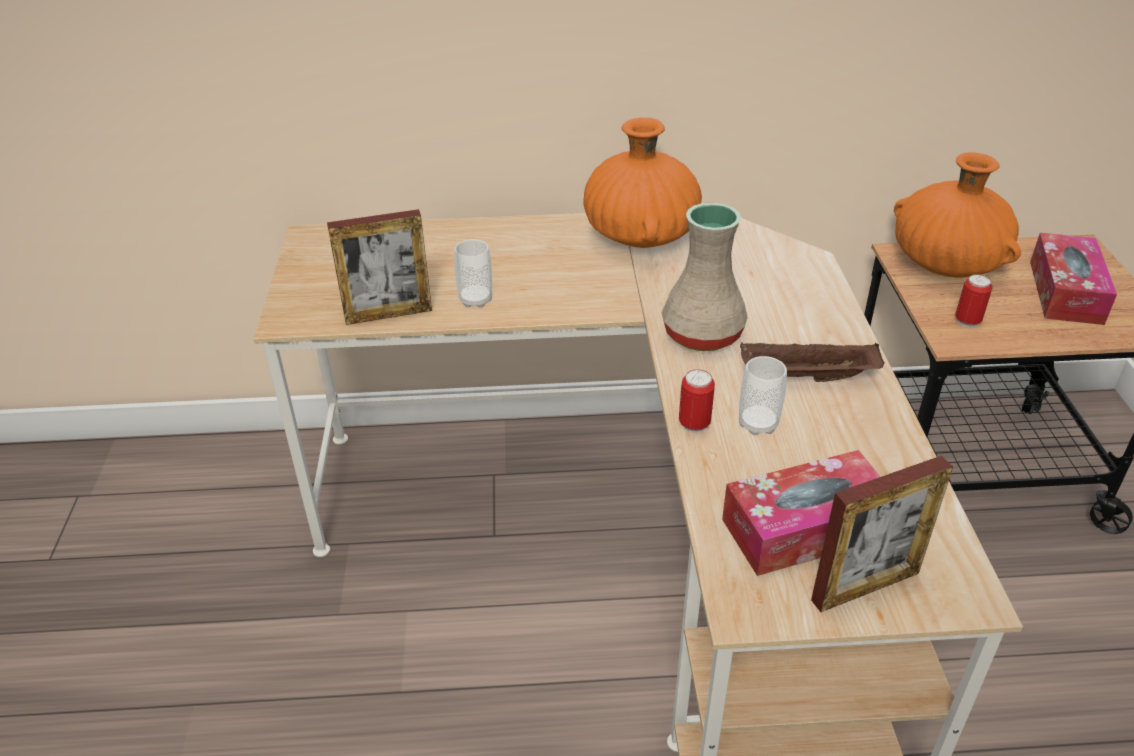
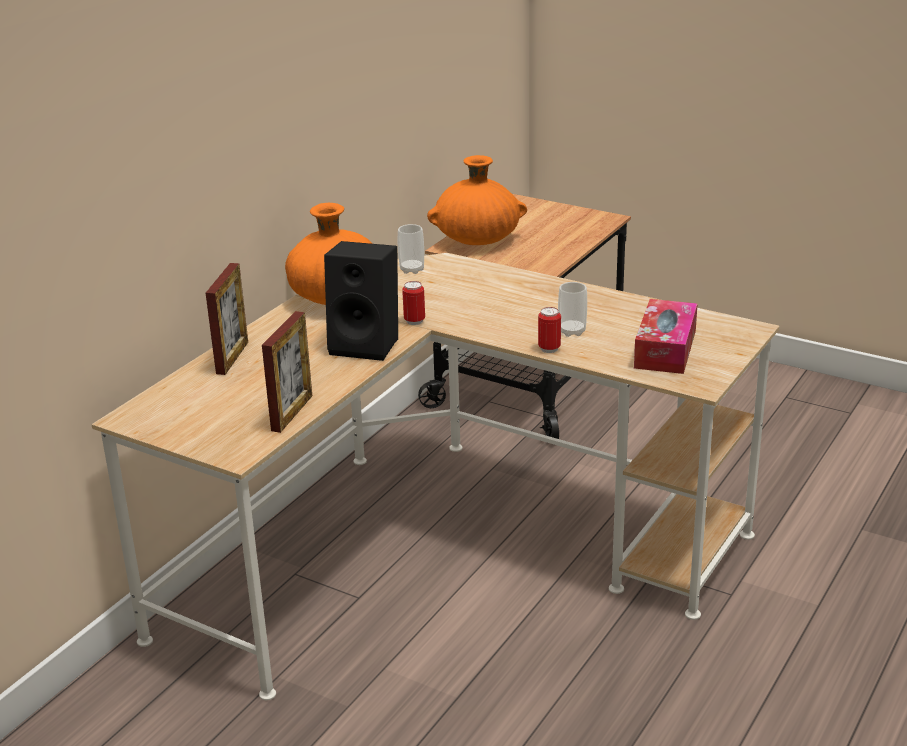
camera: 55 degrees left, 10 degrees down
(475, 300) = (323, 376): cup -> cup (412, 269)
(567, 296) = (367, 344): none -> black speaker
(700, 334) = (469, 318): beige vase -> none
(806, 377) = (550, 304): brown tray -> none
(865, 586) = (719, 350): picture frame -> picture frame (232, 357)
(967, 321) = (535, 258): can -> can (414, 321)
(1065, 292) = (548, 223): tissue box -> none

